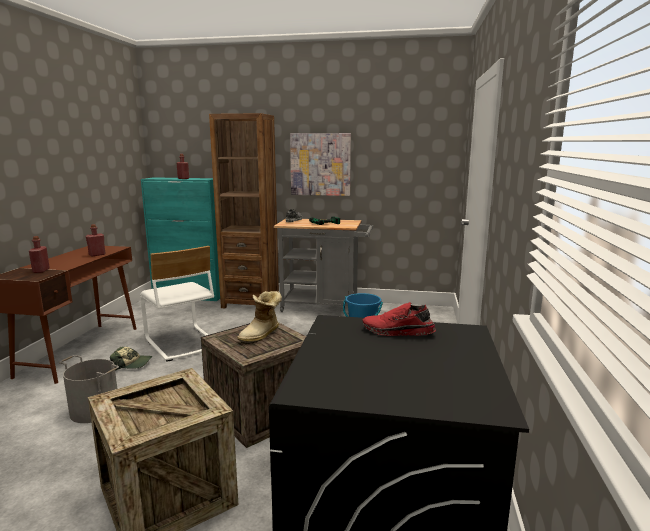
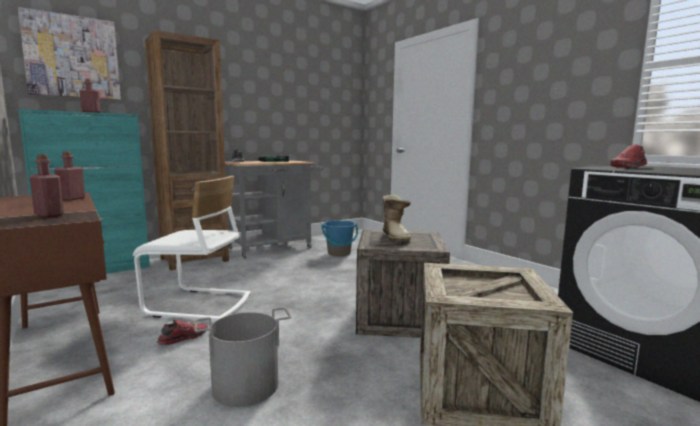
camera: 45 degrees left, 5 degrees down
(132, 364) = (183, 338): cap -> red shoe
(320, 164) = (253, 105): picture -> picture (72, 57)

